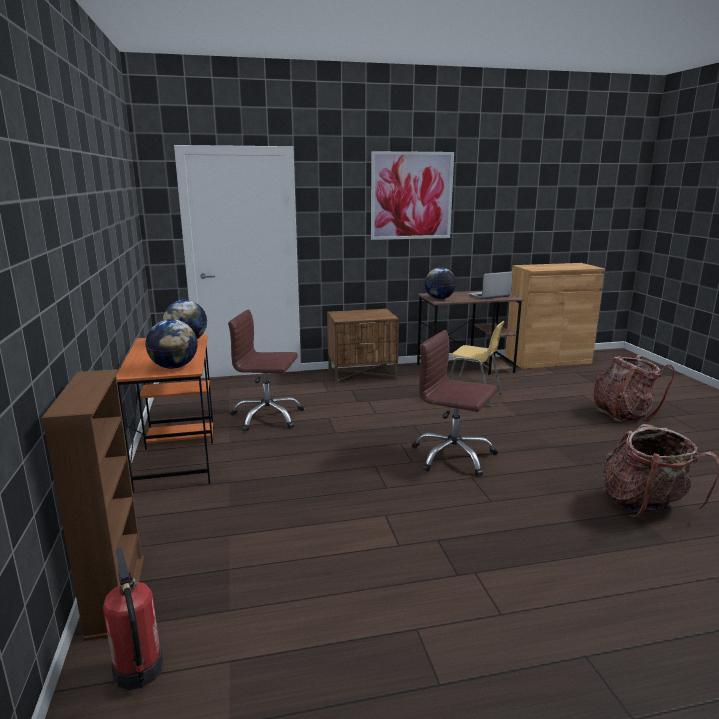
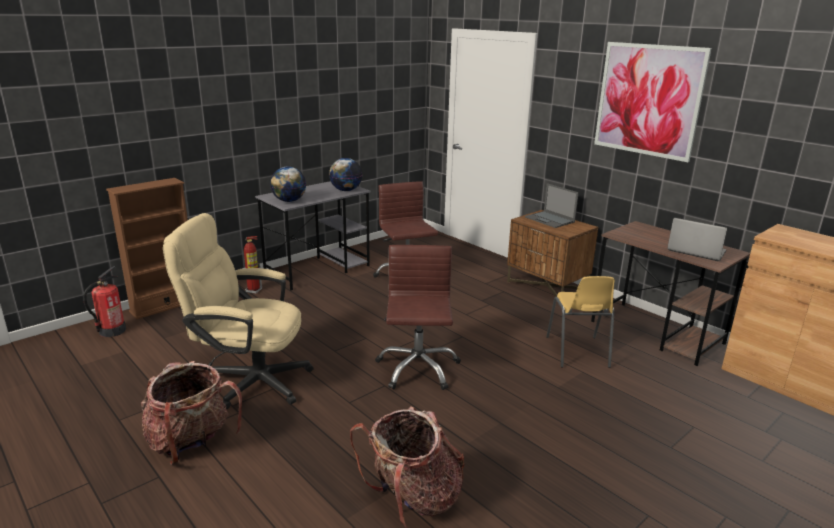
camera: 60 degrees right, 5 degrees up
(174, 508) = (254, 290): none -> fire extinguisher
(177, 455) = (318, 269): orange desk -> grey desk
(354, 314) = (550, 220): none -> laptop
(409, 553) = (249, 380): none -> beige office chair
(439, 298) = (628, 232): globe -> none
(623, 413) = (672, 468): backpack -> backpack (192, 443)

